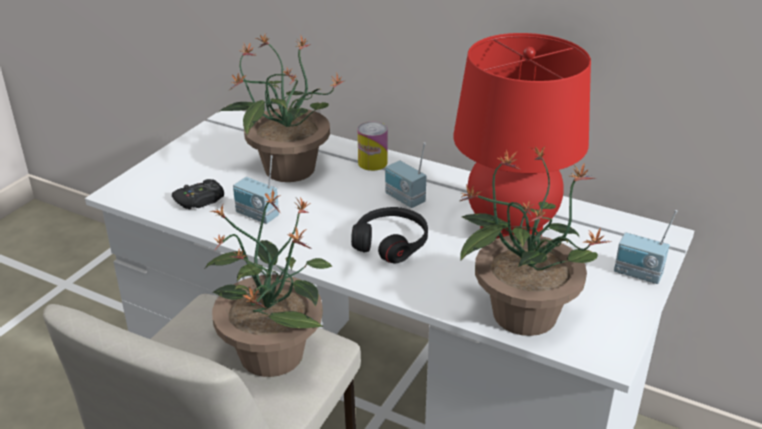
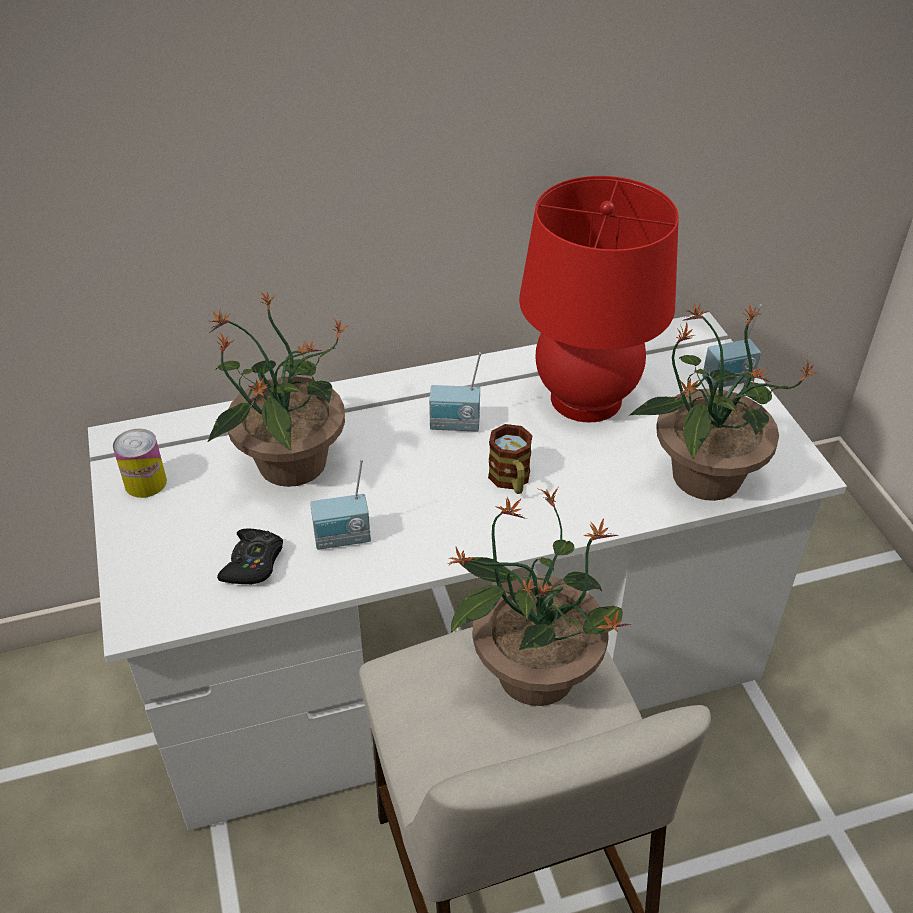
camera: 45 degrees left, 10 degrees up
(372, 163) = (365, 403): can -> can (145, 483)
(391, 243) = (511, 481): black headphones -> mug

